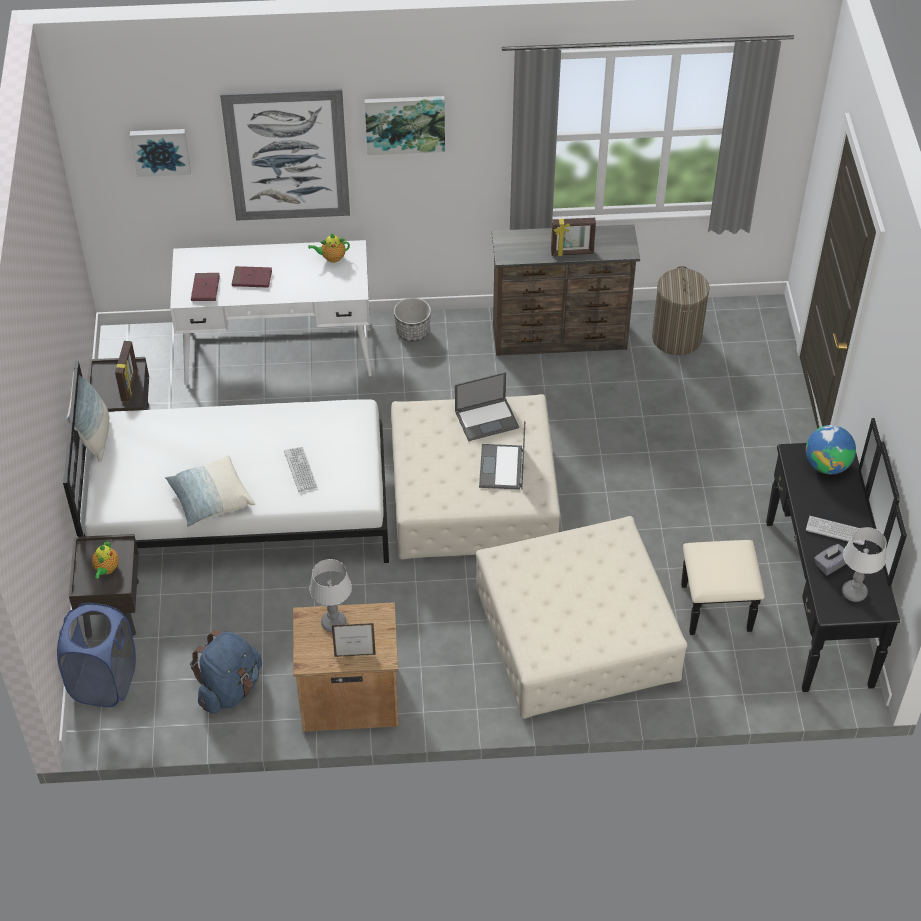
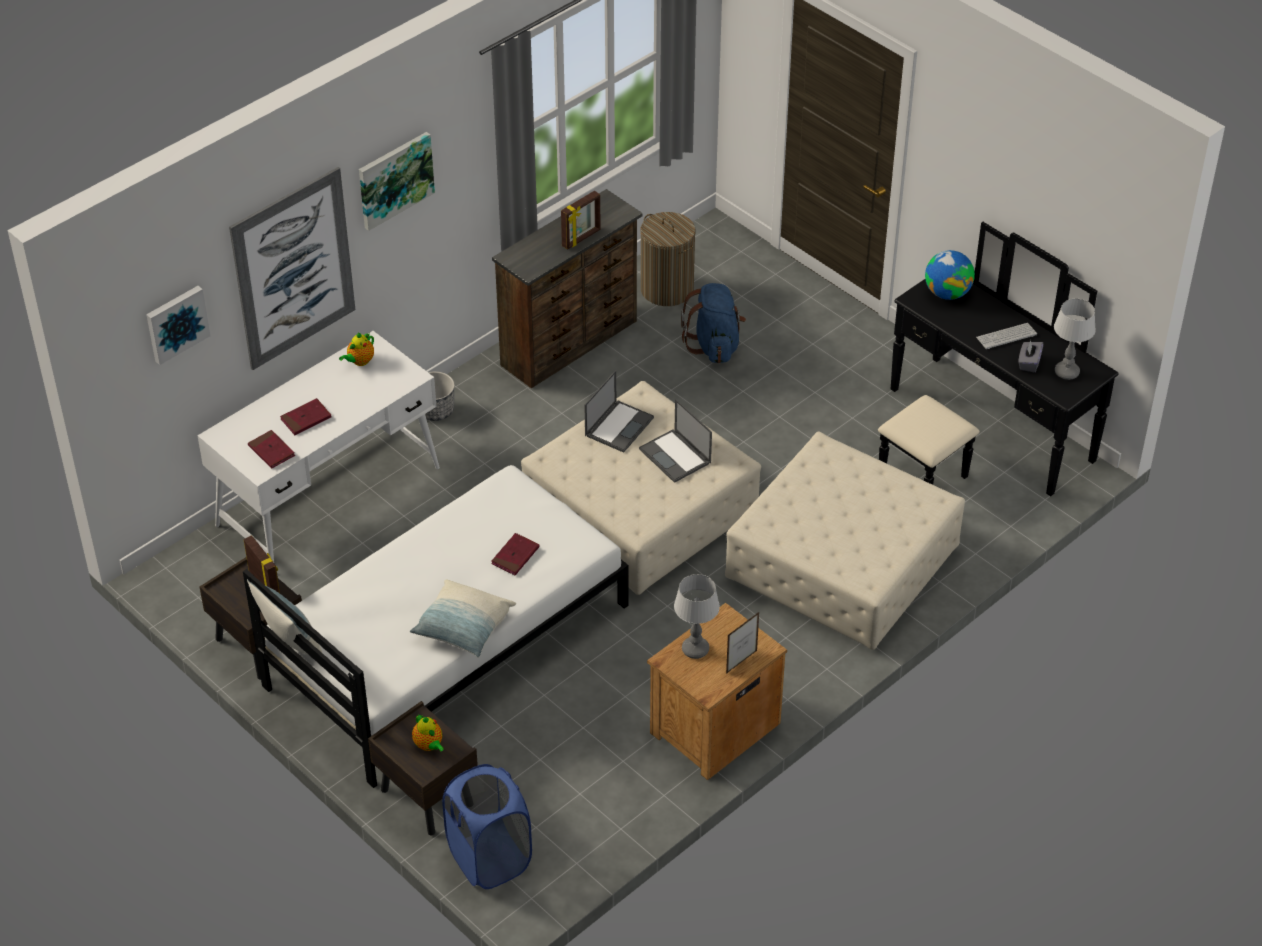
camera: 40 degrees left, 5 degrees down
(230, 688) = (608, 789): blue backpack -> blue backpack (714, 345)
(300, 469) = (515, 556): keyboard -> red book

